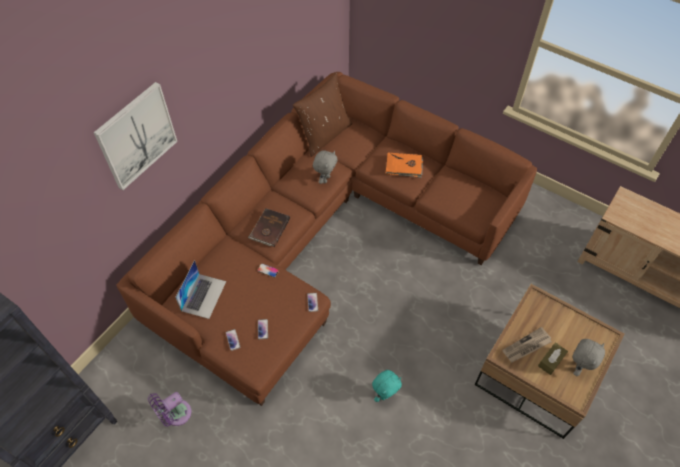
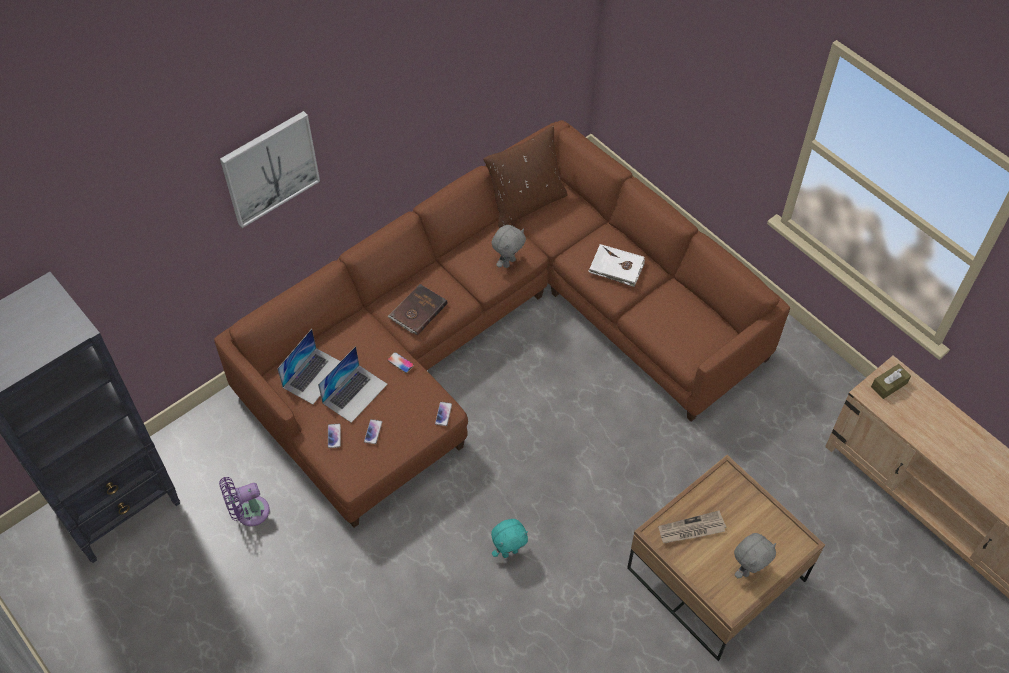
camera: 15 degrees right, 0 degrees up
(240, 302) = (355, 393): none -> laptop
(404, 166) = (616, 267): orange book -> white book
(551, 361) = (716, 554): brown tissue box -> brown tissue box (889, 385)

